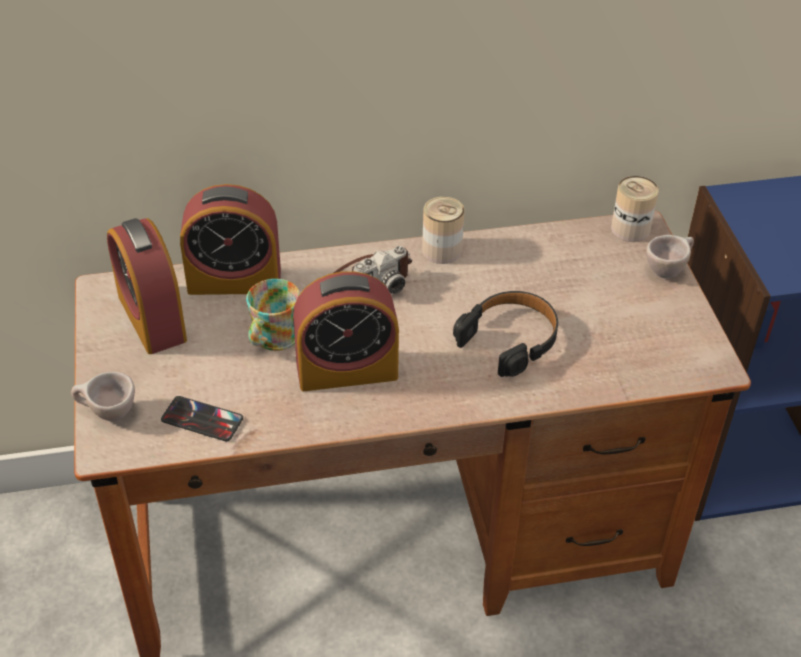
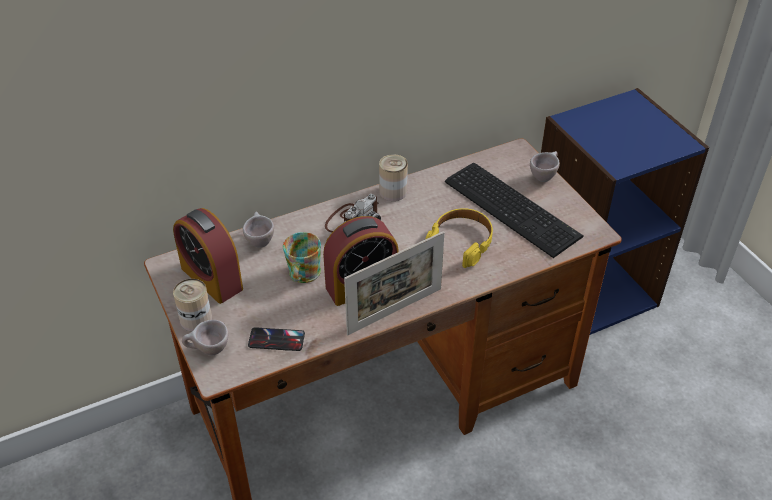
camera: 15 degrees left, 0 degrees up
(234, 280) = (259, 240): alarm clock -> beige cup
(378, 416) = (395, 311): none -> picture frame
(510, 339) = (461, 242): black headphones -> yellow headphones
(604, 304) = (512, 206): none -> keyboard
(630, 229) = (510, 153): can -> can (196, 319)

